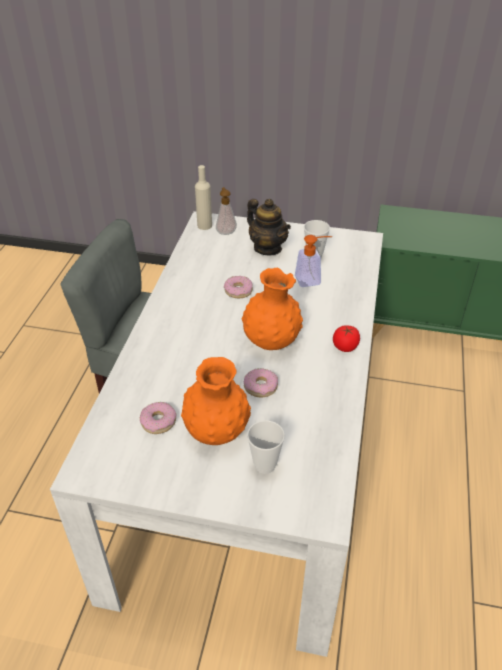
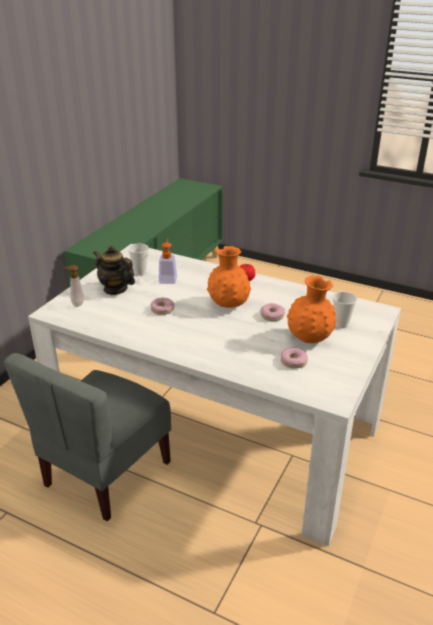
camera: 75 degrees left, 10 degrees down
(204, 225) = (57, 313): beige bottle -> none
(267, 248) = (115, 289): teapot -> teapot turned 120 degrees counterclockwise

